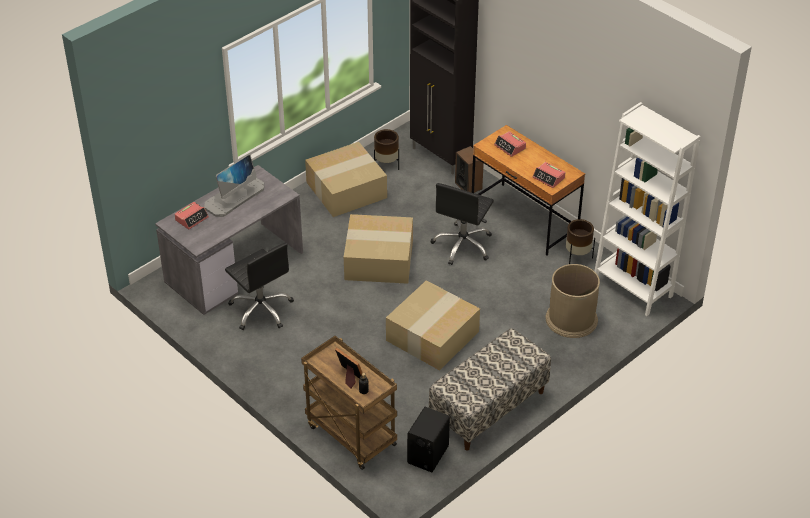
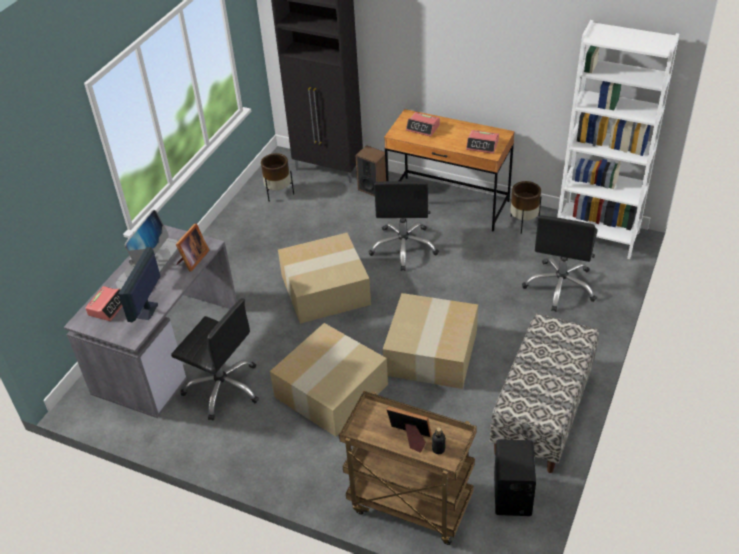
camera: 20 degrees left, 0 degrees up
(218, 230) = (147, 311): none -> monitor
(268, 202) = (192, 260): none -> picture frame
(347, 189) = (250, 228): cardboard box -> cardboard box (331, 389)
(571, 319) = (560, 286): brown trash can -> black office chair

